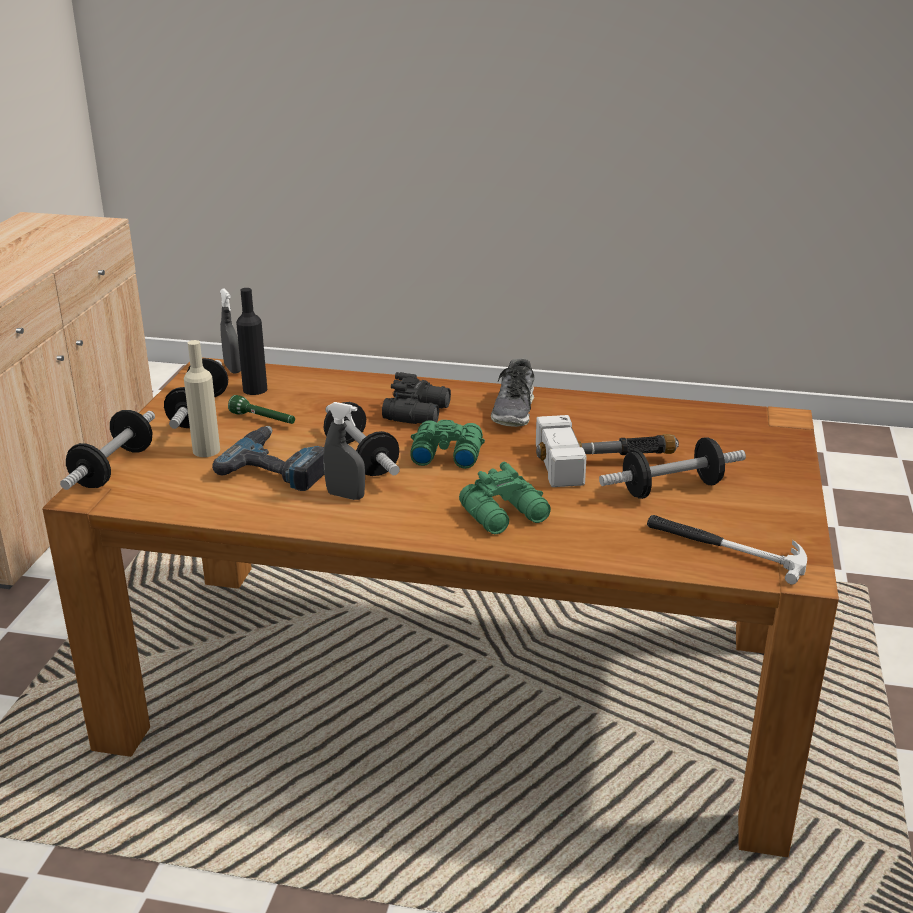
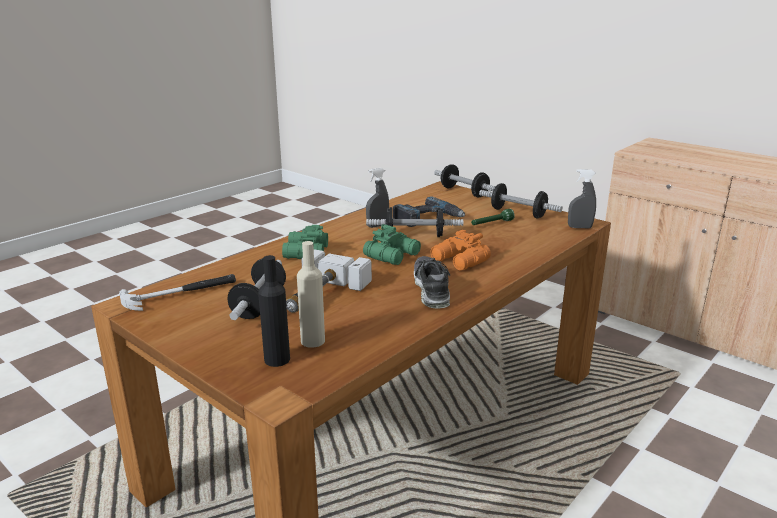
camera: 120 degrees right, 5 degrees down
(206, 450) = (465, 209): beige bottle -> beige bottle (312, 341)
(255, 389) = (540, 228): black bottle -> black bottle (277, 359)
(419, 412) = (460, 261): black binoculars -> orange binoculars
(514, 410) = (431, 290): shoe -> shoe turned 45 degrees clockwise

